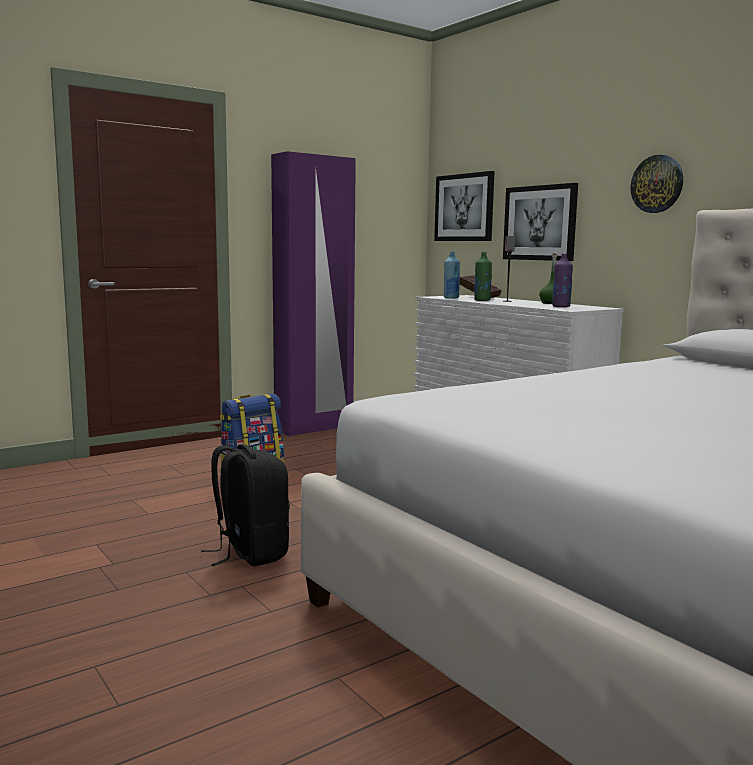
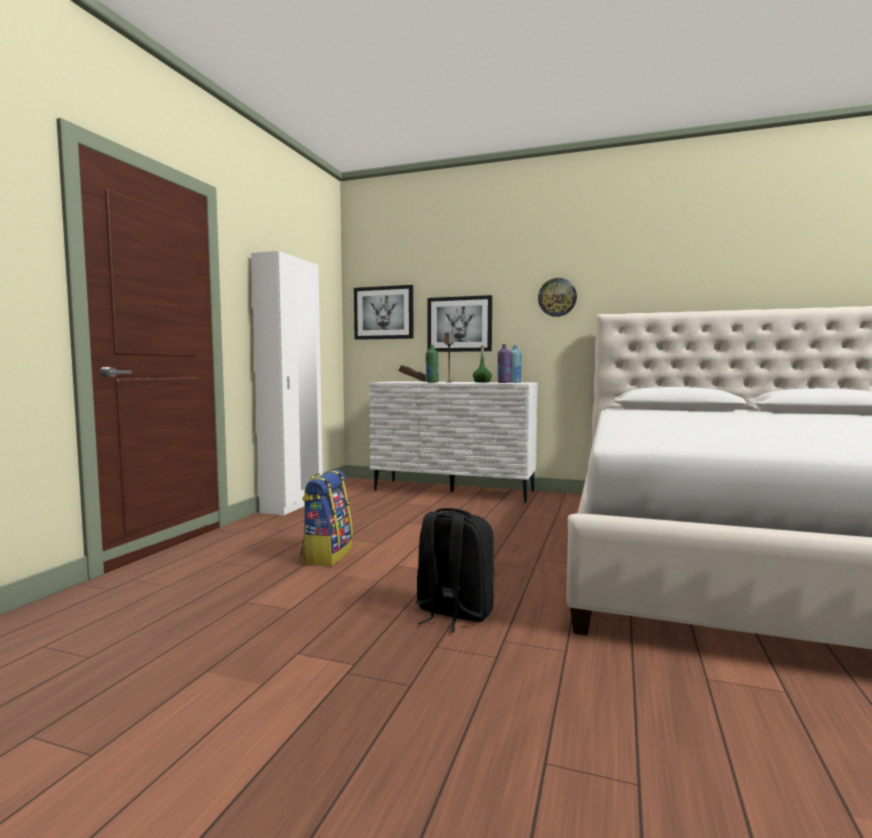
camera: 35 degrees left, 5 degrees down
(314, 428) = (293, 505): purple wardrobe -> white wardrobe
(451, 298) = (400, 382): blue bottle -> blue bottle (514, 382)

